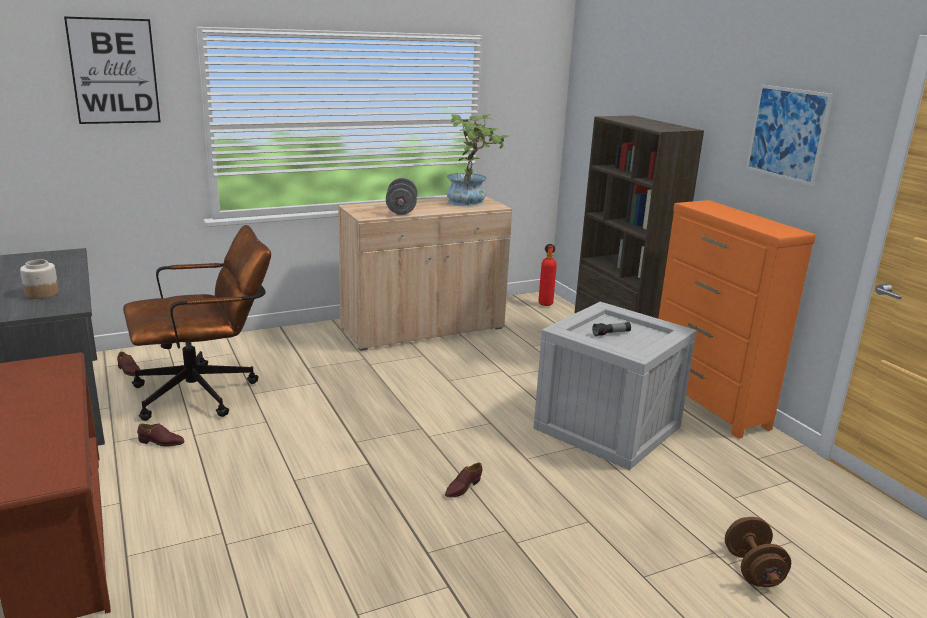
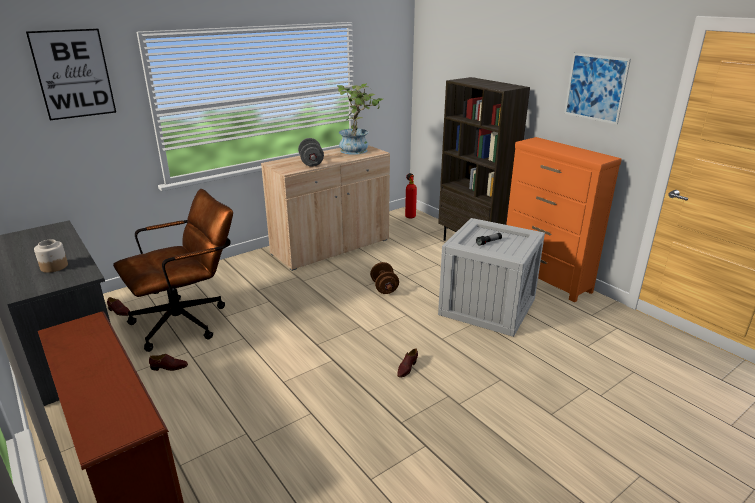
camera: 10 degrees left, 5 degrees up
(752, 570) = (617, 397): brown dumbbell -> brown dumbbell (384, 288)

